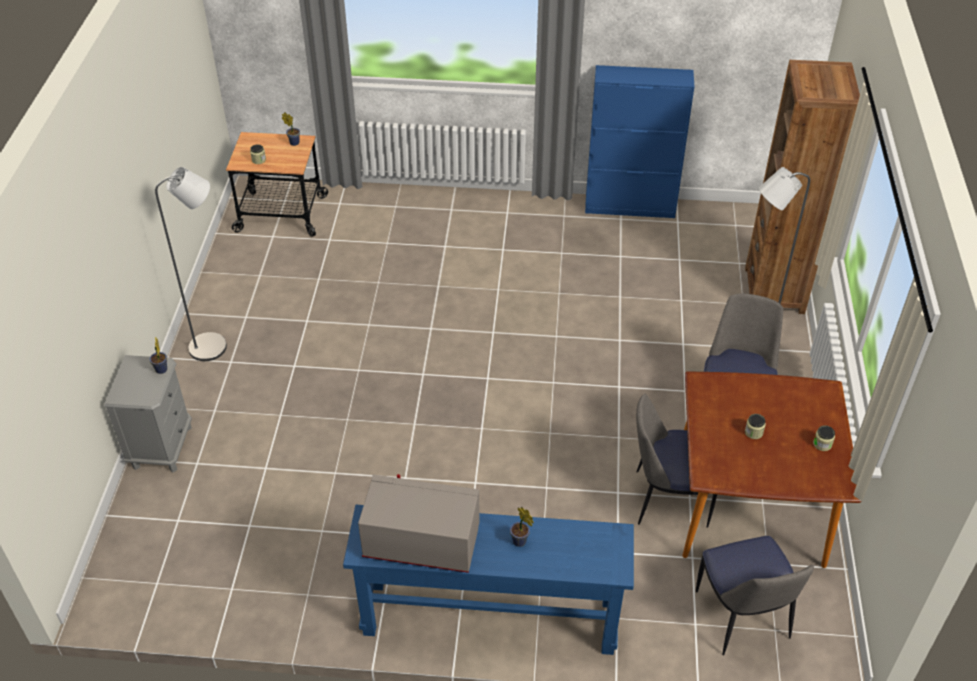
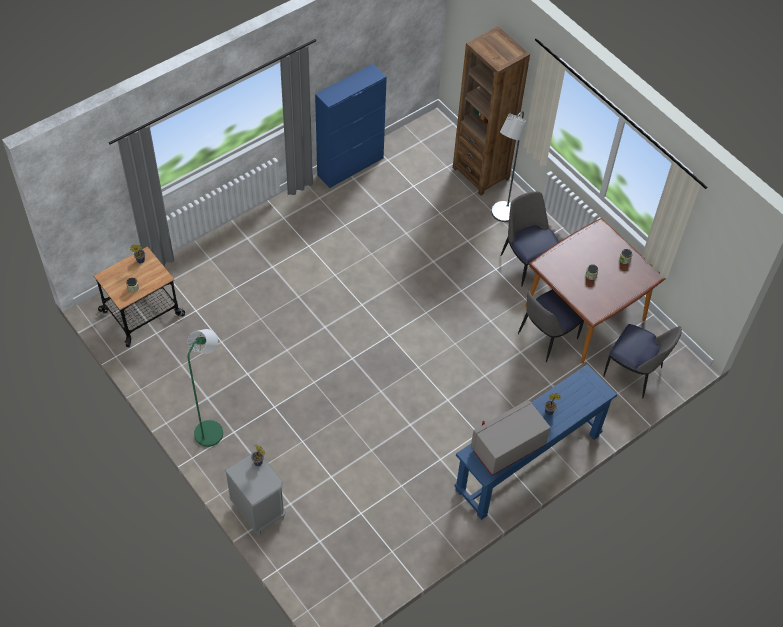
camera: 45 degrees left, 10 degrees up
(215, 346) = (212, 429): grey floor lamp -> green floor lamp

